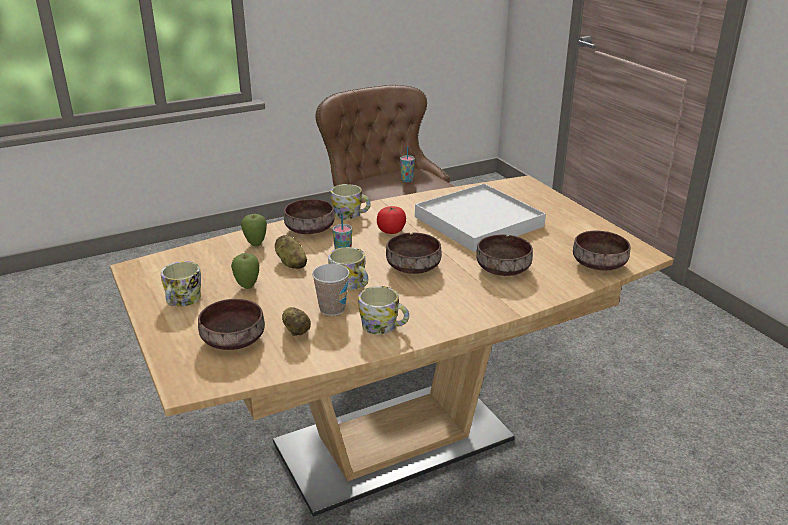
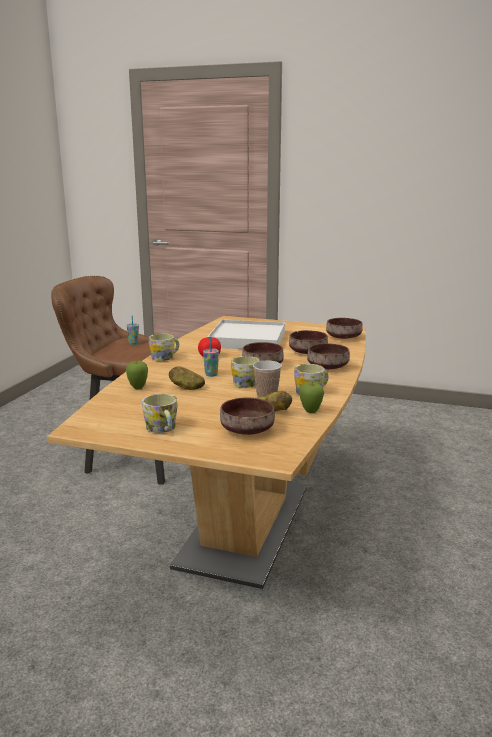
camera: 45 degrees left, 10 degrees down
(247, 287) = (188, 407): apple -> apple (310, 412)
(309, 229) = (155, 371): brown bowl -> brown bowl (326, 367)

